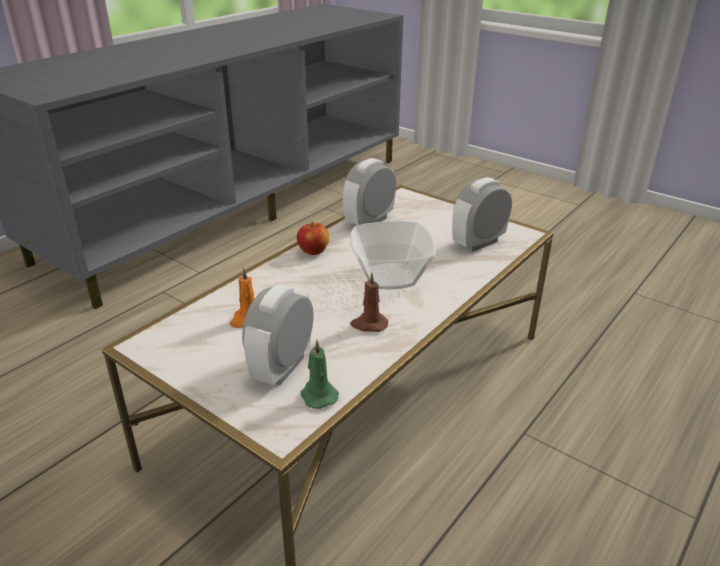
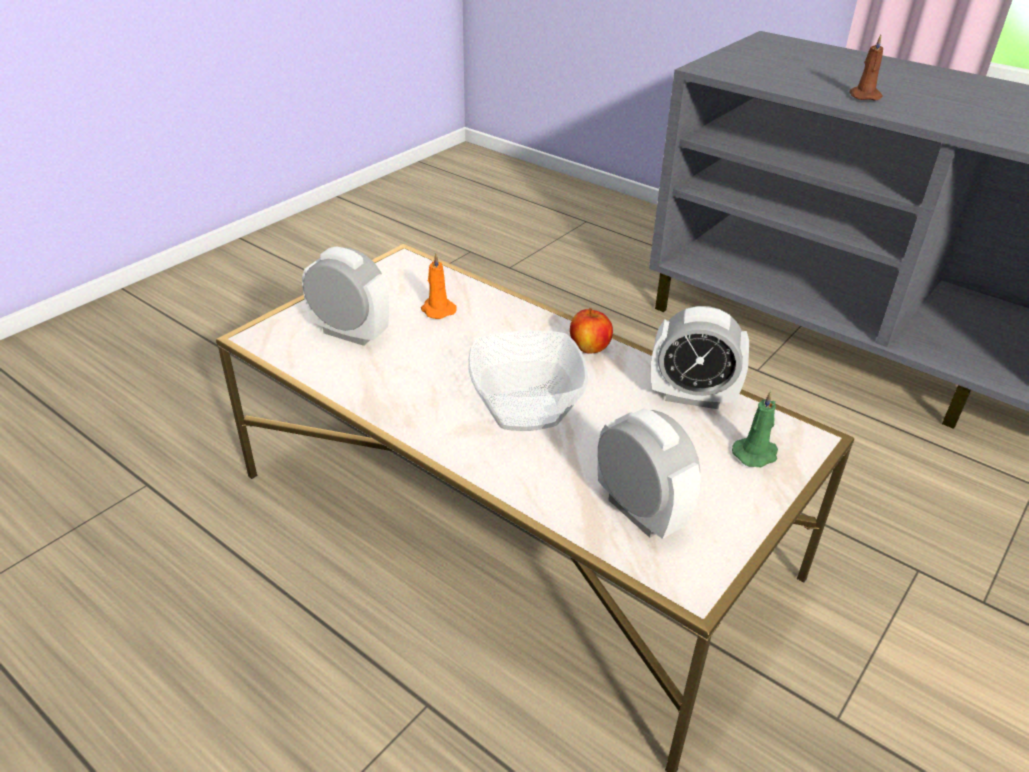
camera: 90 degrees right, 5 degrees up
(318, 395) = (301, 354): green candle -> green candle (756, 454)
(369, 221) = (692, 397): alarm clock -> alarm clock turned 150 degrees clockwise
(369, 324) = (416, 389): brown candle -> brown candle (863, 96)

